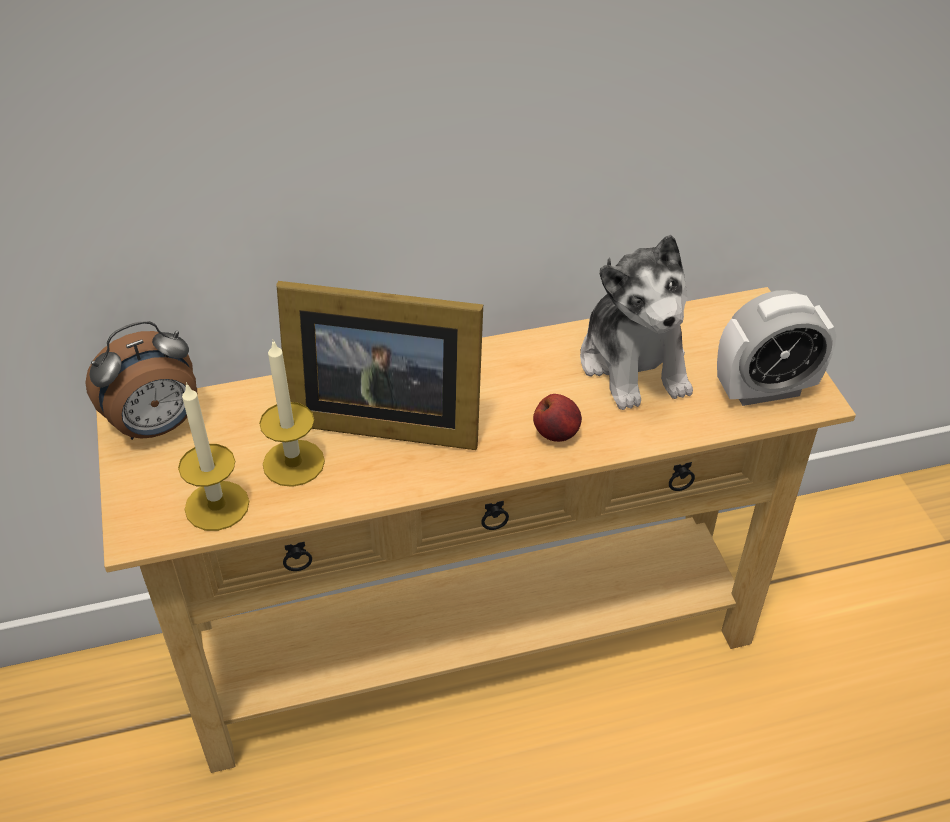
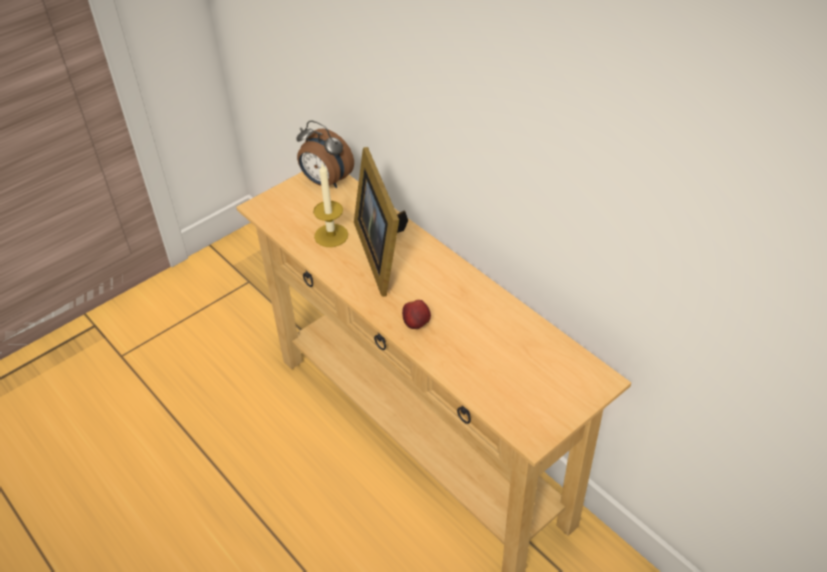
camera: 65 degrees right, 0 degrees up
(217, 505) = (289, 223): candle -> none
(634, 363) = (500, 338): plush toy -> none
(765, 390) = (522, 408): alarm clock -> none

